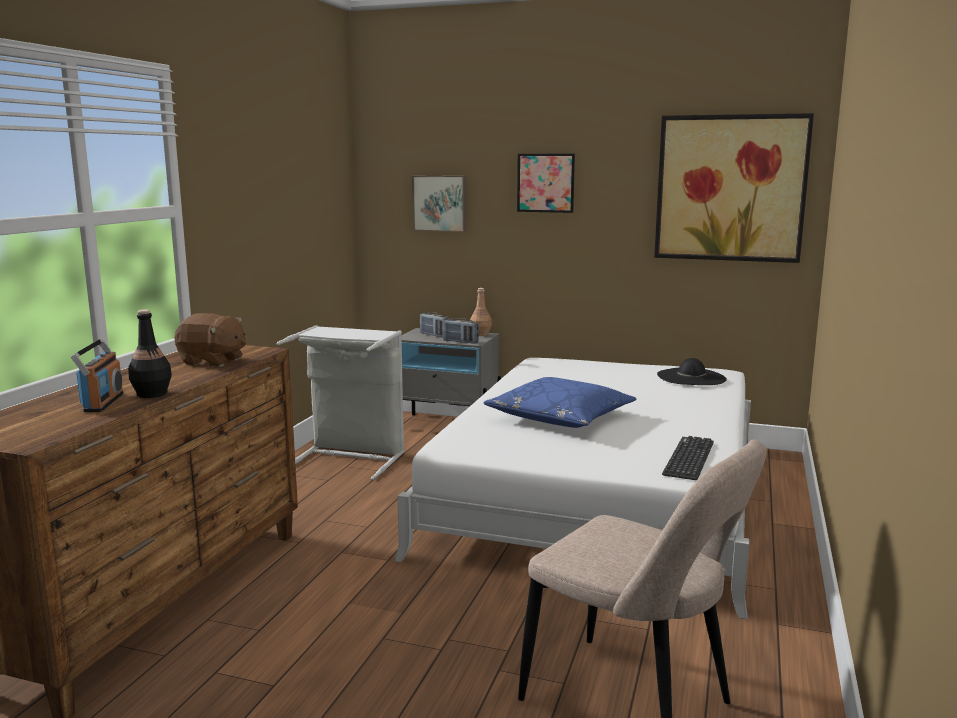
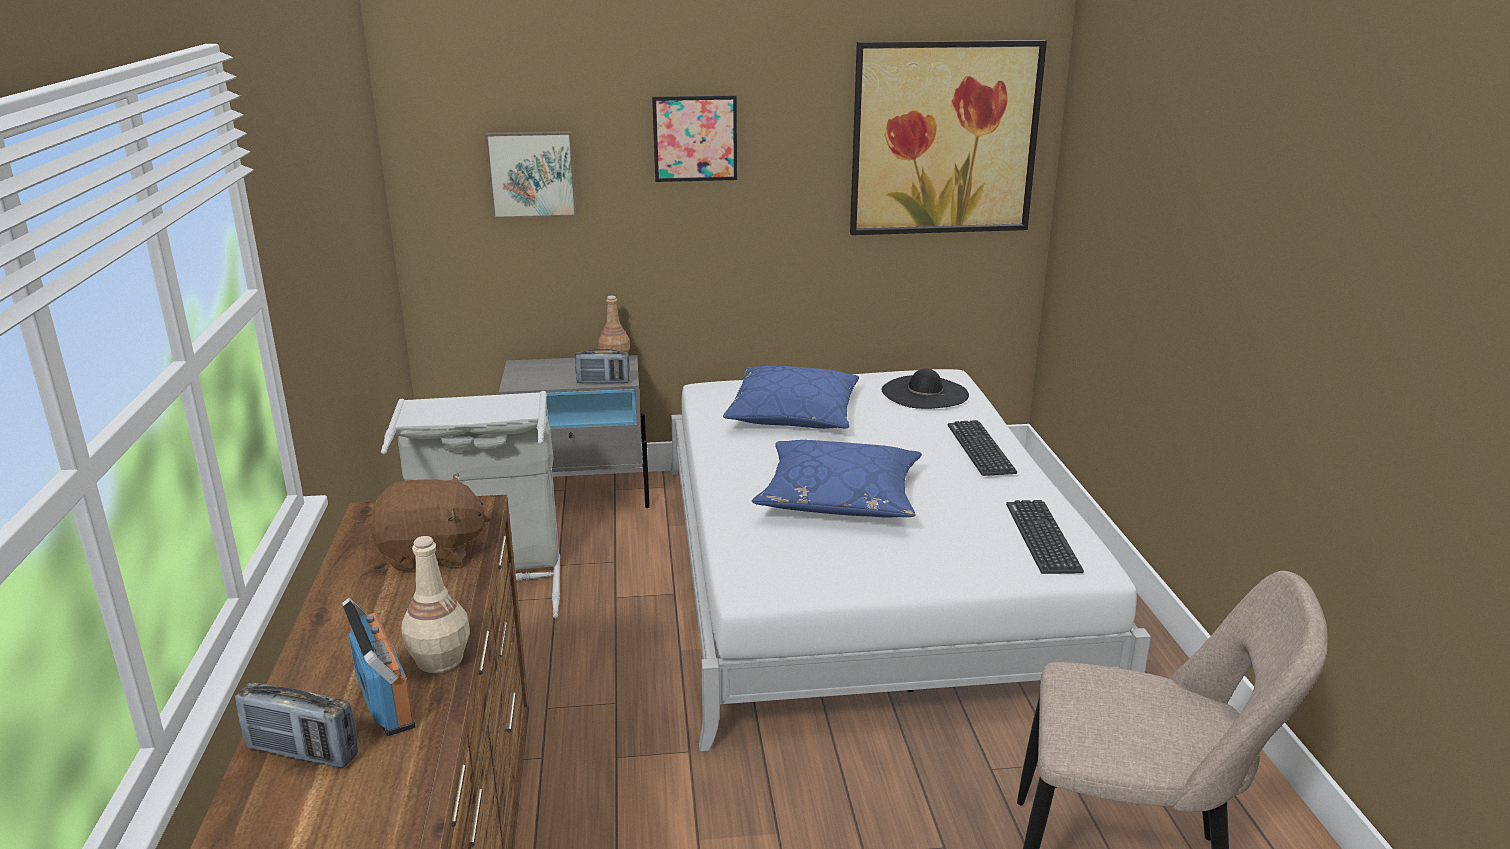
camera: 25 degrees left, 10 degrees up
(151, 394) = (439, 660): black bottle -> beige bottle
(434, 335) = (552, 373): radio -> radio (302, 752)
(582, 377) = (793, 414): none -> blue pillow
(699, 409) = (980, 449): none -> keyboard

